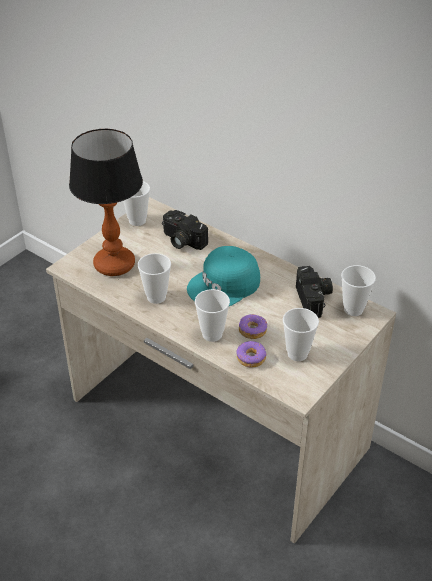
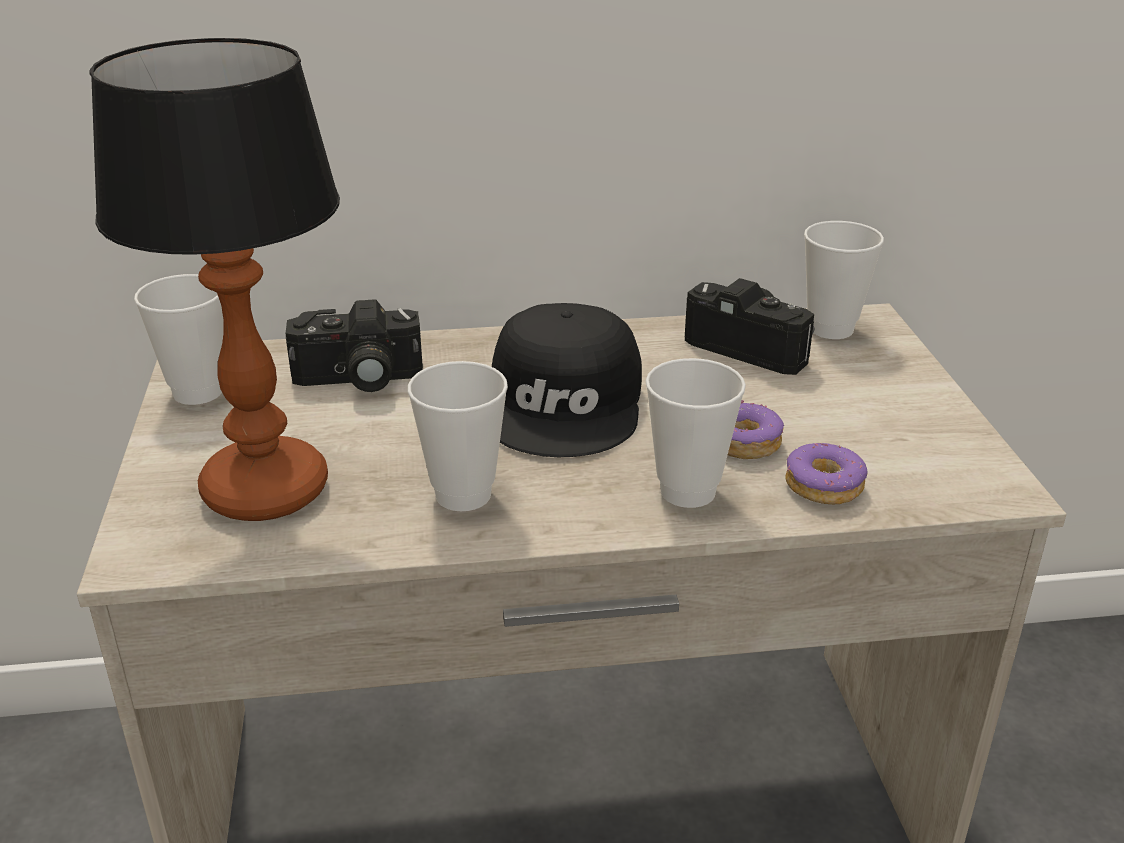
camera: 45 degrees left, 10 degrees down
(225, 285) = (567, 404): turquoise cap -> black cap
(297, 353) = (877, 433): cup -> none

